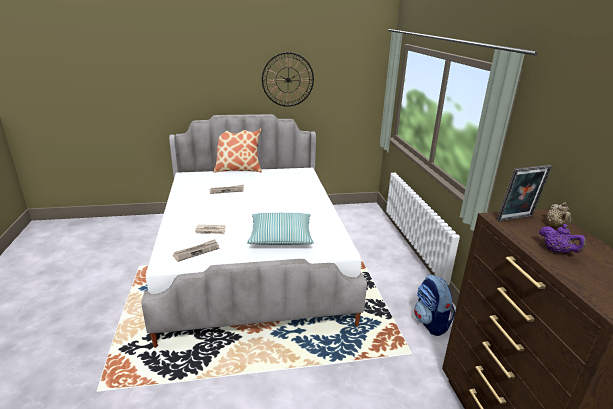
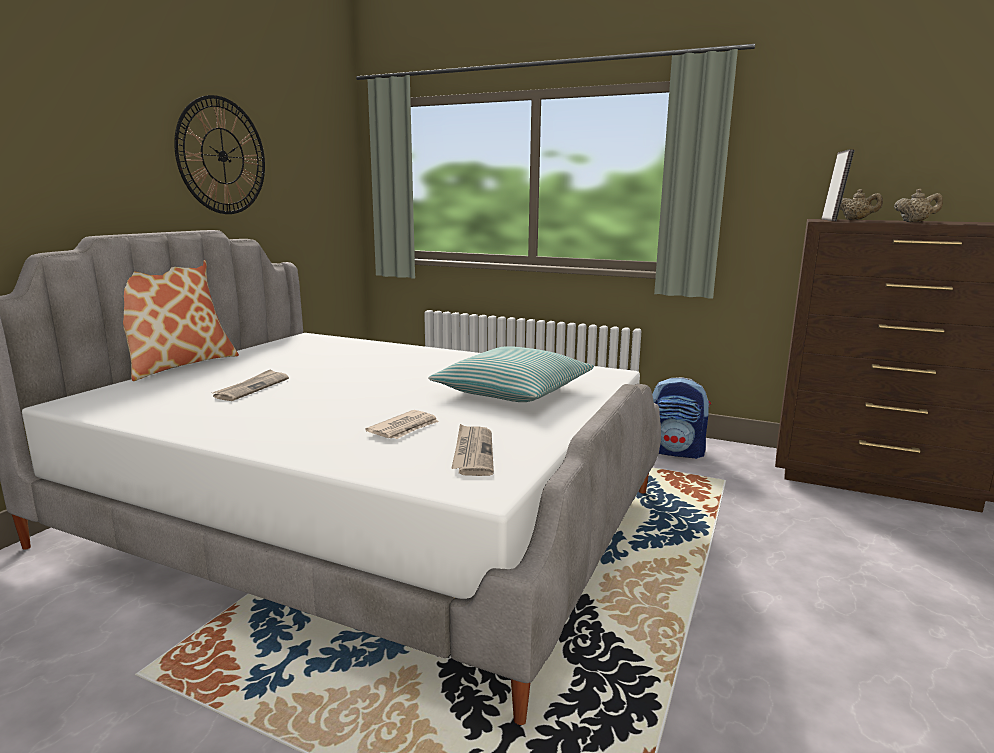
camera: 55 degrees left, 10 degrees down
(557, 251) = (914, 222): purple teapot -> beige teapot

